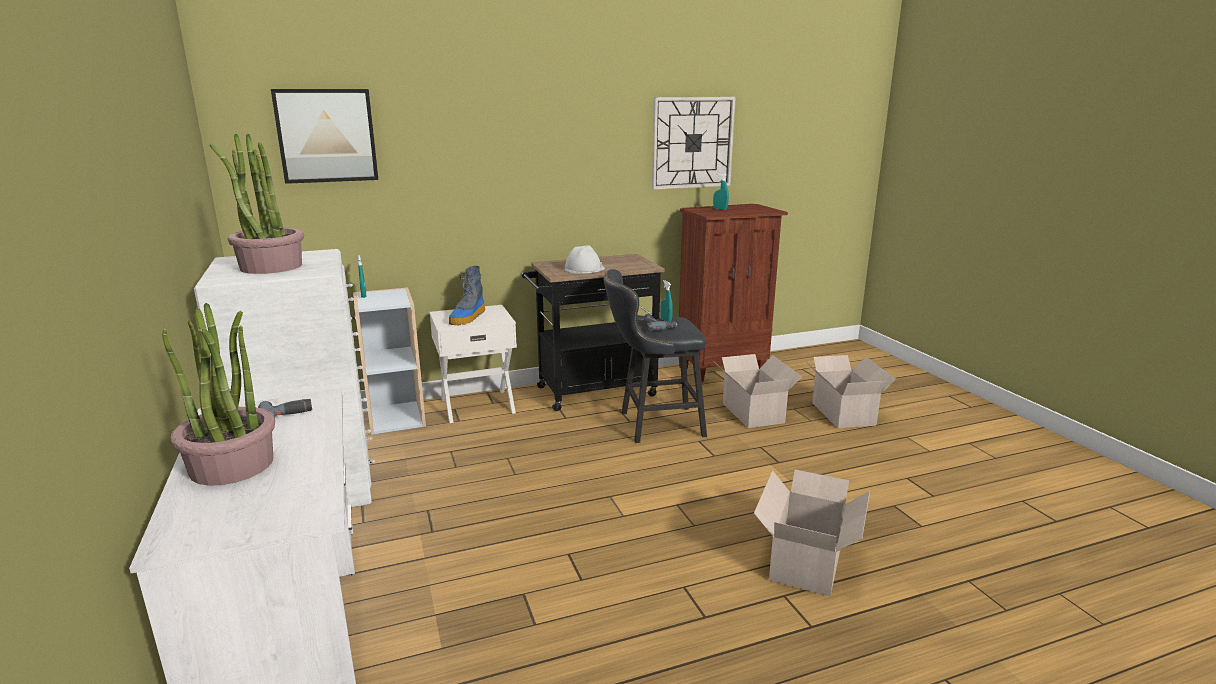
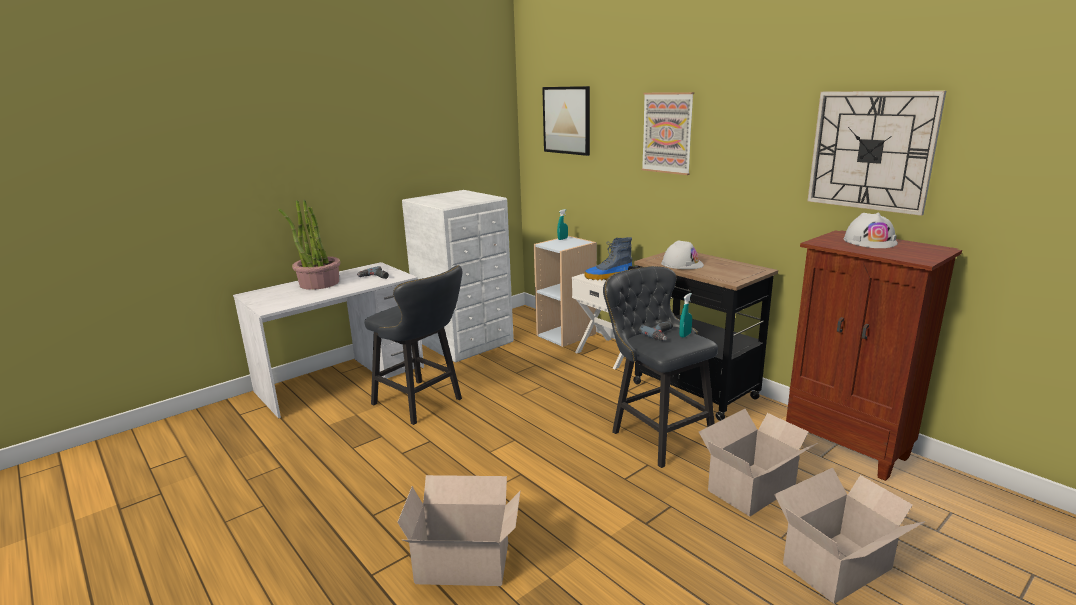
camera: 70 degrees right, 0 degrees up
(271, 267) = (449, 198): potted plant -> none
(468, 547) = (423, 404): none -> grey stool
(499, 142) = (667, 133): none -> picture
(720, 209) = (870, 241): turquoise spray bottle -> white hard hat

